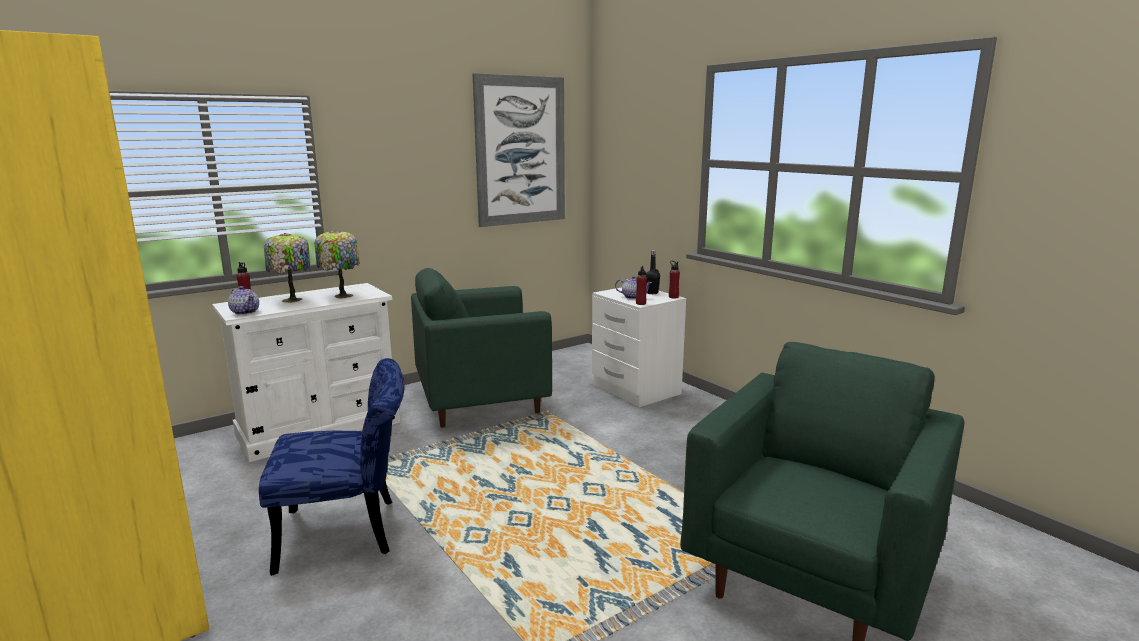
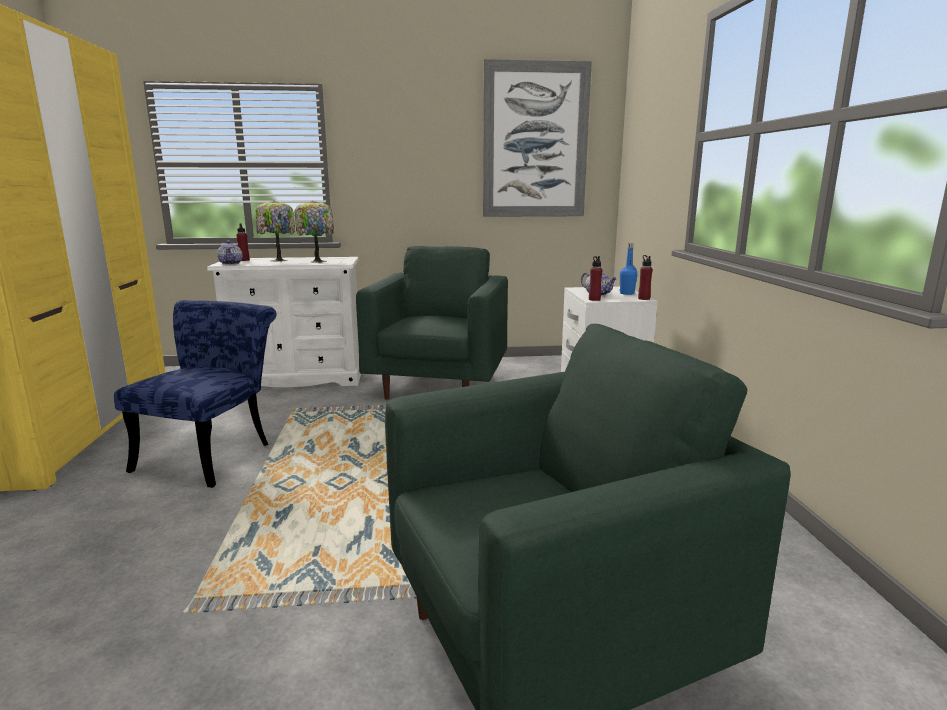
camera: 30 degrees right, 0 degrees up
(350, 532) = (212, 453): blue chair -> blue chair turned 90 degrees counterclockwise
(481, 404) = (439, 385): green armchair -> green armchair turned 90 degrees clockwise
(652, 293) = (627, 293): black bottle -> blue bottle

